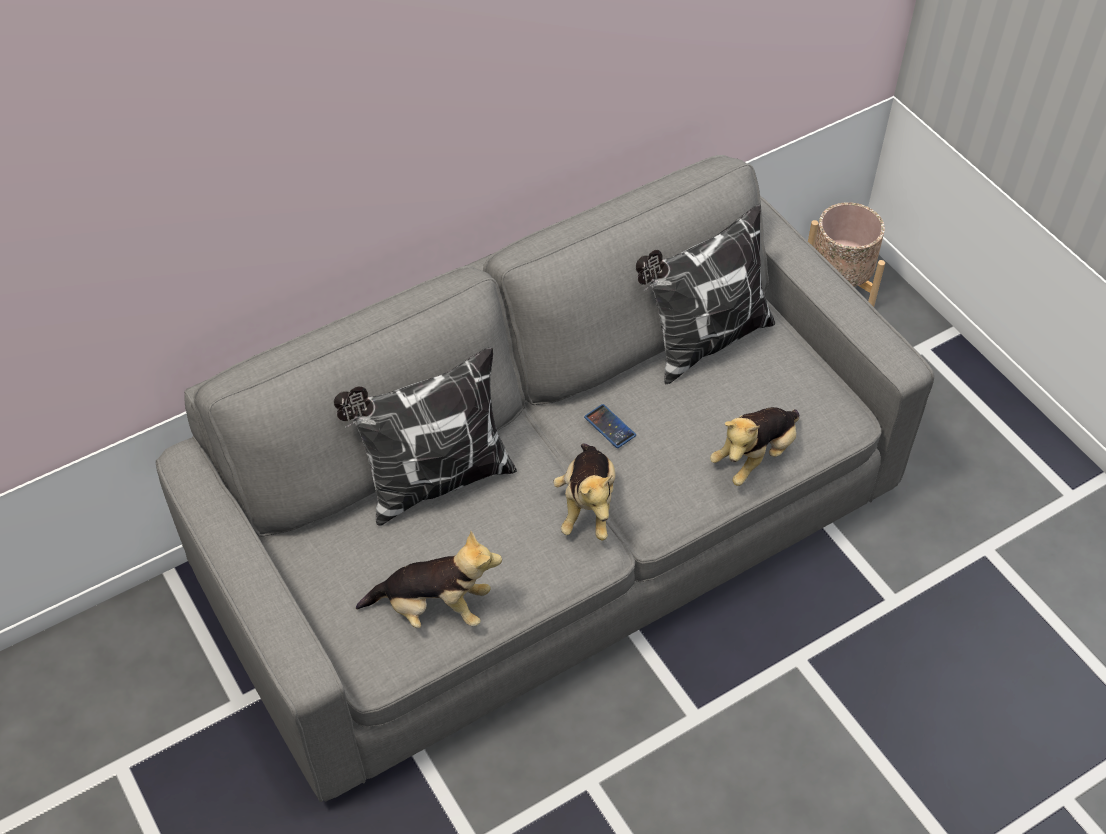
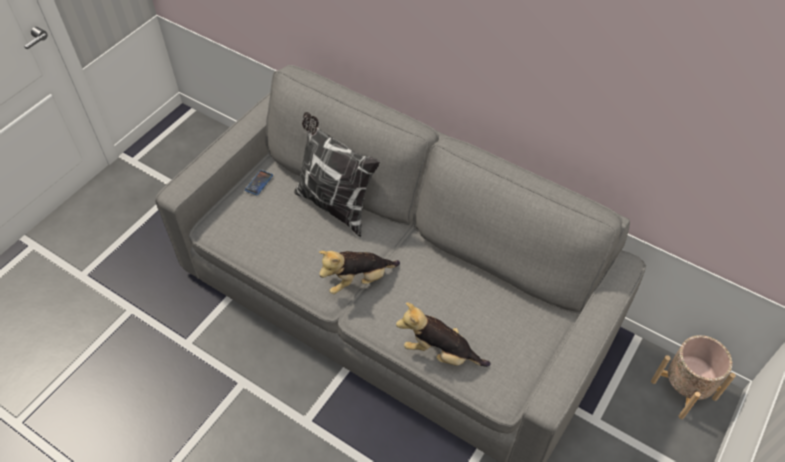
camera: 65 degrees right, 0 degrees up
(434, 608) = (256, 237): plush toy -> none
(610, 426) = (417, 268): phone -> phone (259, 183)
(703, 341) = (514, 293): pillow -> none

